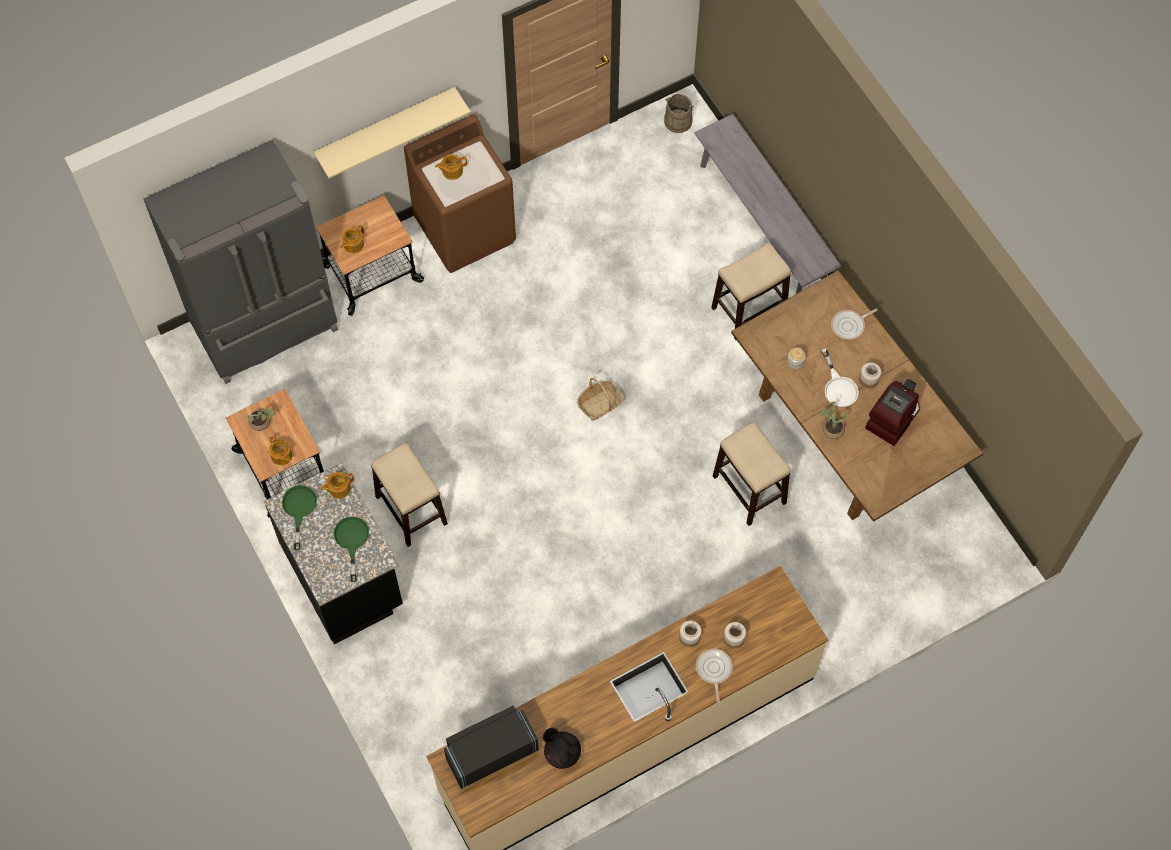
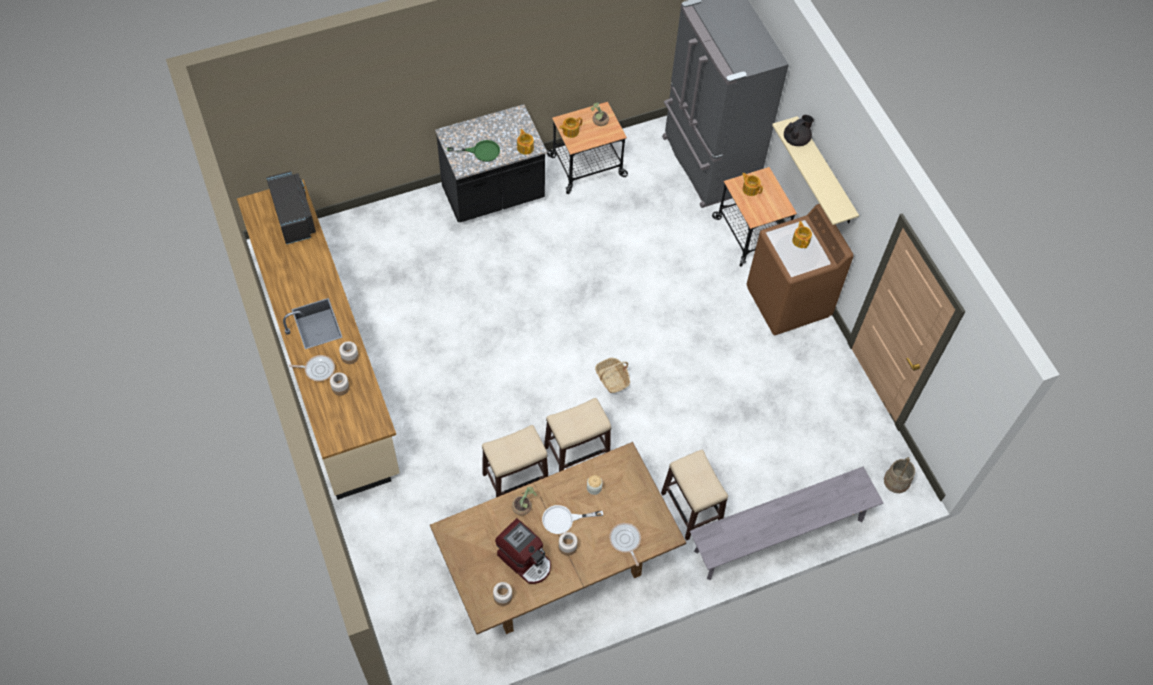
camera: 95 degrees right, 5 degrees down
(299, 509) = (512, 123): green frying pan -> none
(411, 509) = (539, 240): stool -> stool (577, 452)
(562, 753) = (281, 260): black teapot -> black teapot (796, 139)
(938, 433) = (503, 597): none -> jar

